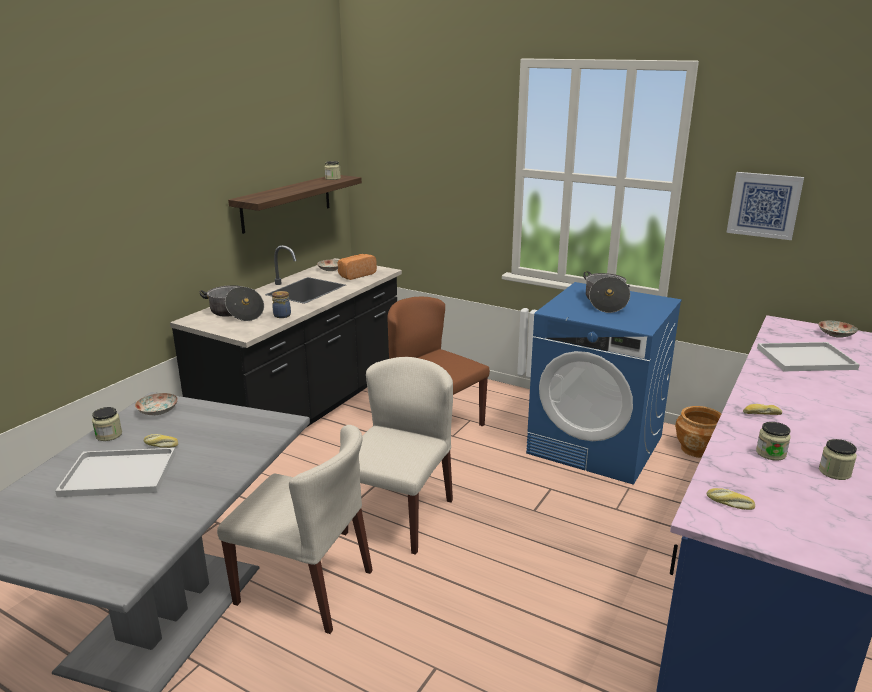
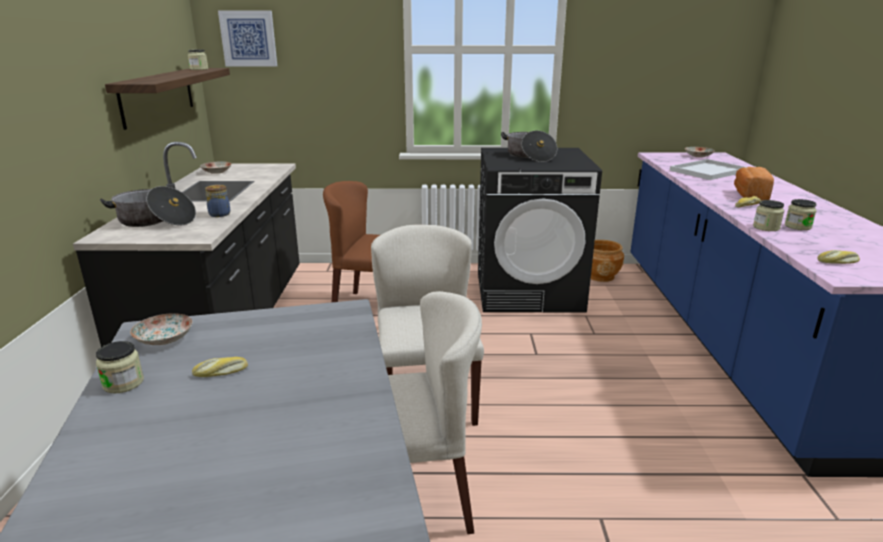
camera: 30 degrees left, 0 degrees up
(121, 473) = (206, 420): white tray -> none
(356, 275) = (253, 172): bread -> bread (749, 195)
(596, 445) = (529, 291): blue washing machine -> black washing machine
(764, 205) = (631, 58): picture -> picture (248, 38)
(834, 472) = (850, 228): jar -> jar (766, 227)

